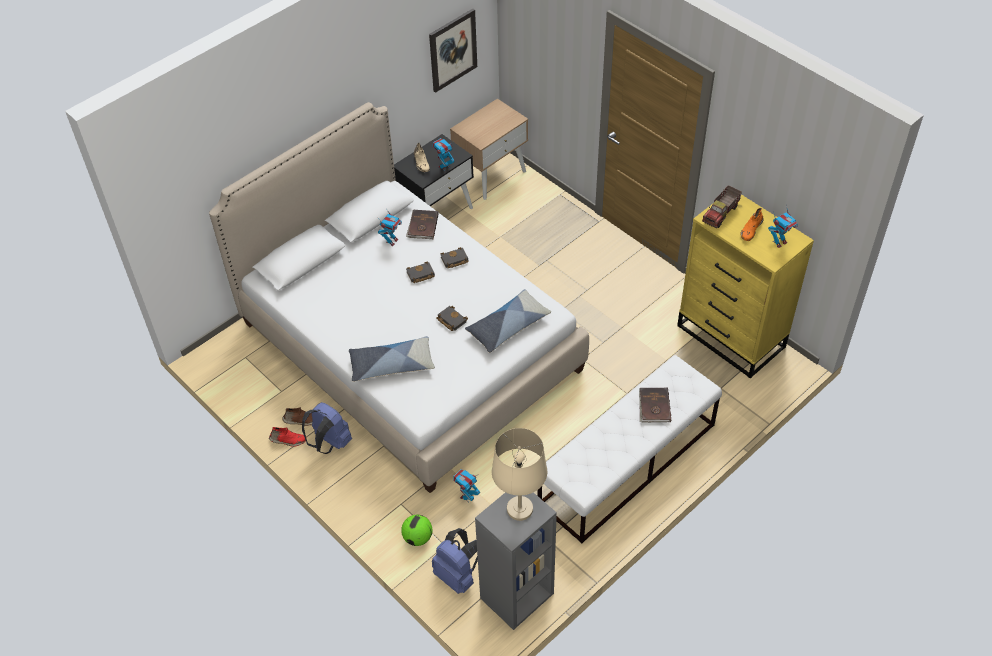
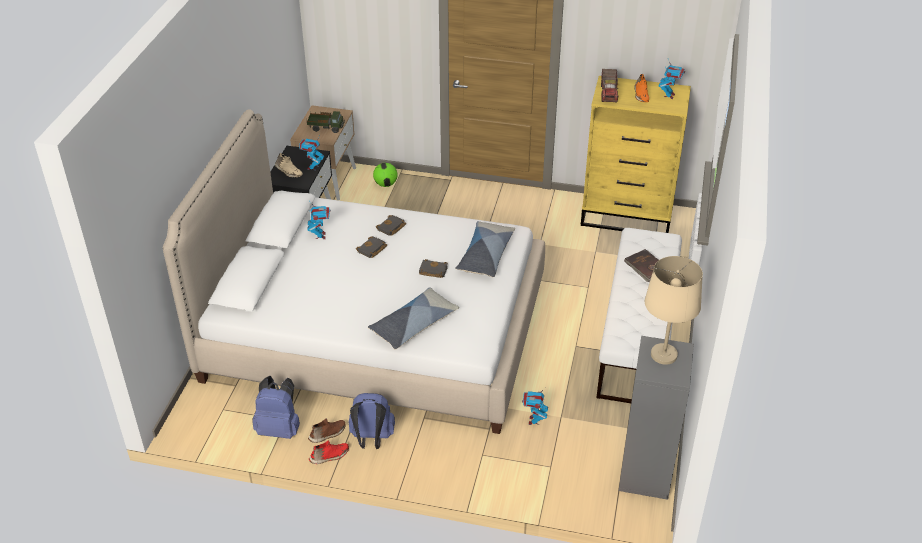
camera: 35 degrees left, 10 degrees down
(418, 537) = (522, 473): football -> football (385, 184)
(422, 226) = (338, 214): brown book -> none
(452, 50) = (282, 54): picture -> none
(457, 575) = (583, 483): blue backpack -> blue backpack (279, 429)
(489, 129) = (326, 128): none -> toy truck

